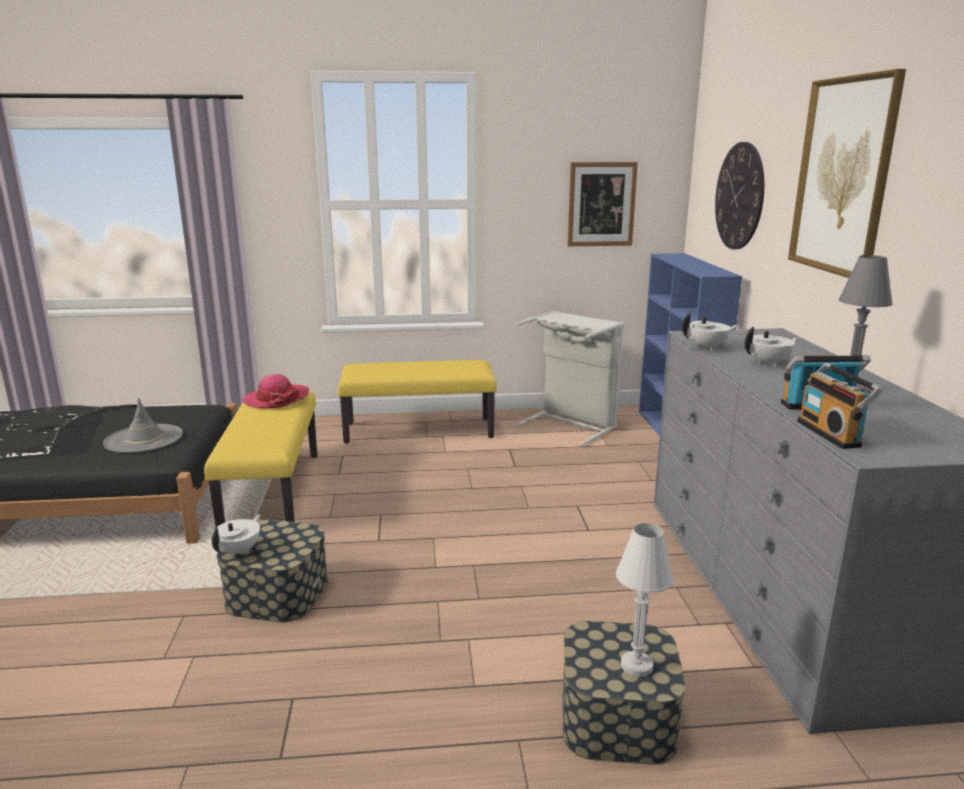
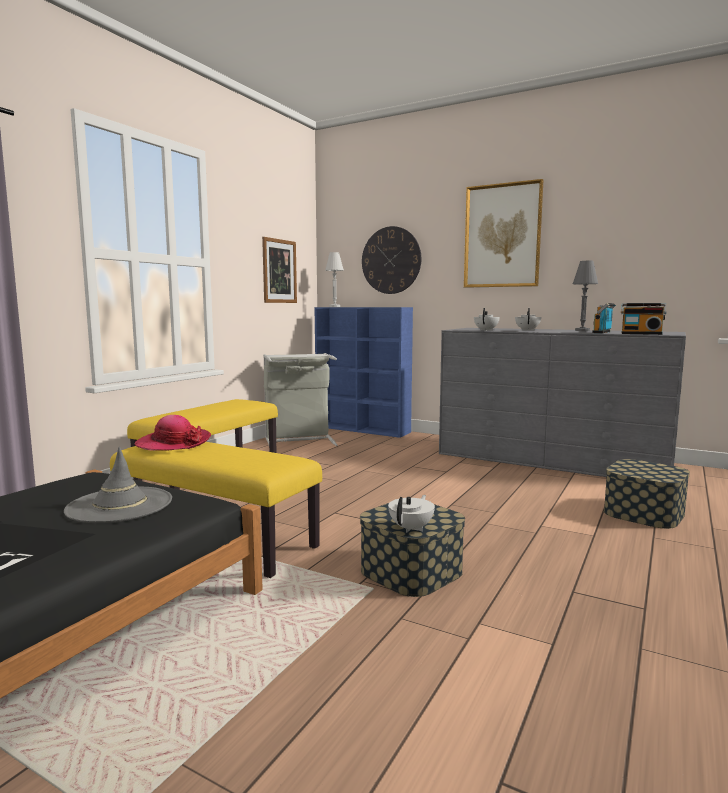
camera: 55 degrees left, 10 degrees down
(239, 551) = (411, 528): white teapot -> white teapot turned 60 degrees clockwise
(636, 665) = (656, 469): white table lamp -> white table lamp (334, 306)

